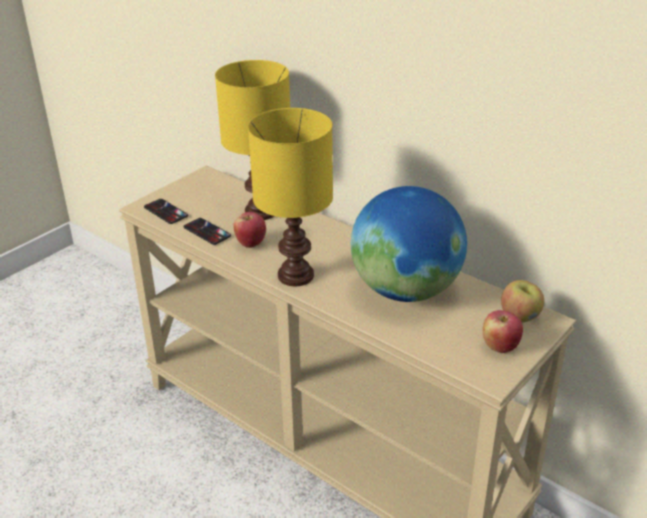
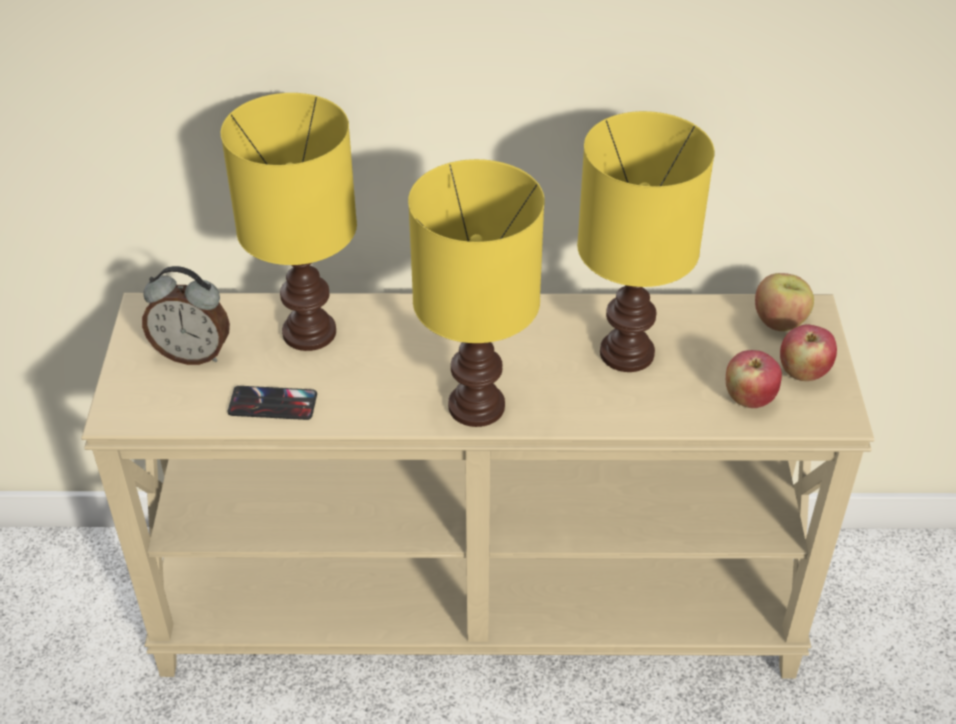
camera: 40 degrees left, 10 degrees up
(165, 212) = (167, 403): phone -> none
(201, 198) = (193, 353): none -> alarm clock
(251, 243) = (358, 389): apple -> apple (748, 398)
(405, 291) = (627, 355): globe -> yellow table lamp

